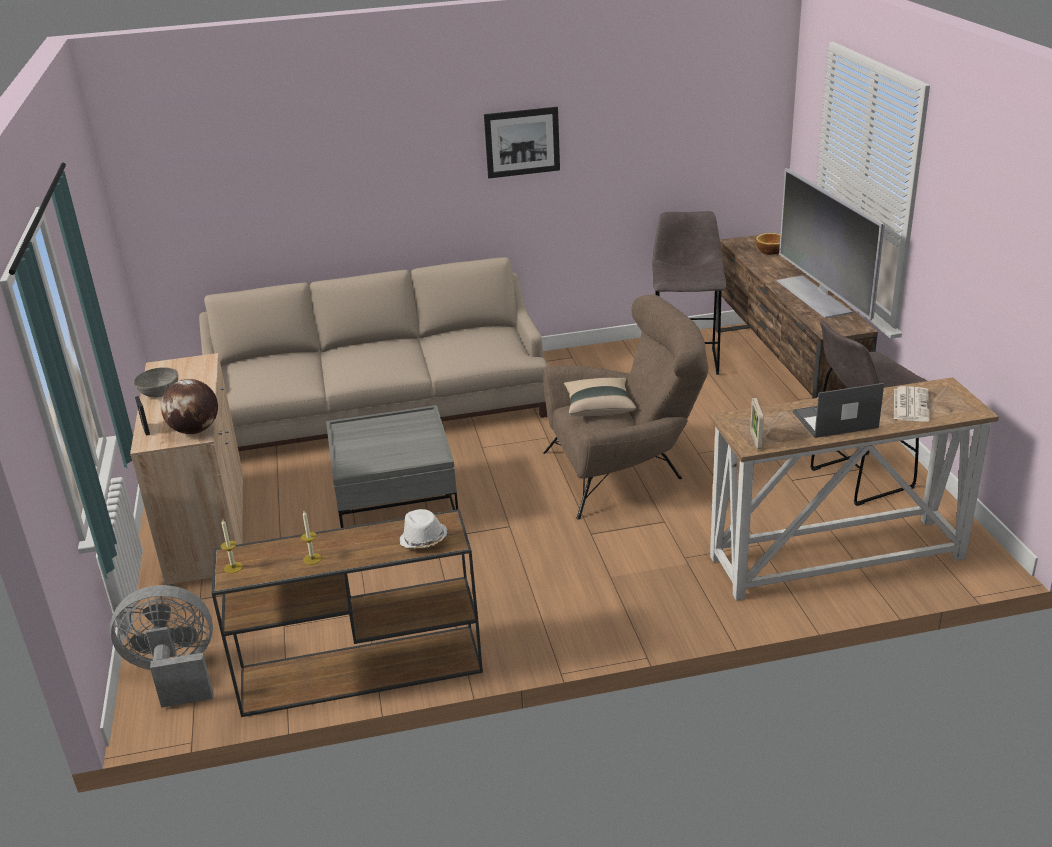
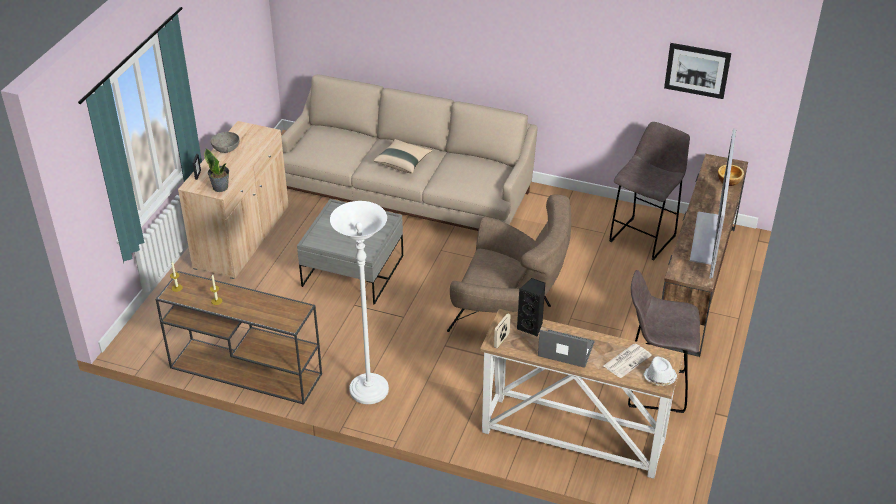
camera: 30 degrees right, 10 degrees up
(174, 673) = (159, 326): grey fan -> none
(195, 430) = (220, 187): globe -> potted plant
(423, 540) = (278, 316): white hat -> white hat (659, 377)
(522, 142) = (555, 36): picture -> picture (697, 70)
(552, 619) = (369, 391): none -> white floor lamp
(598, 407) = (500, 260): beige pillow -> beige pillow (403, 163)
(769, 416) = (531, 327): none -> black speaker

